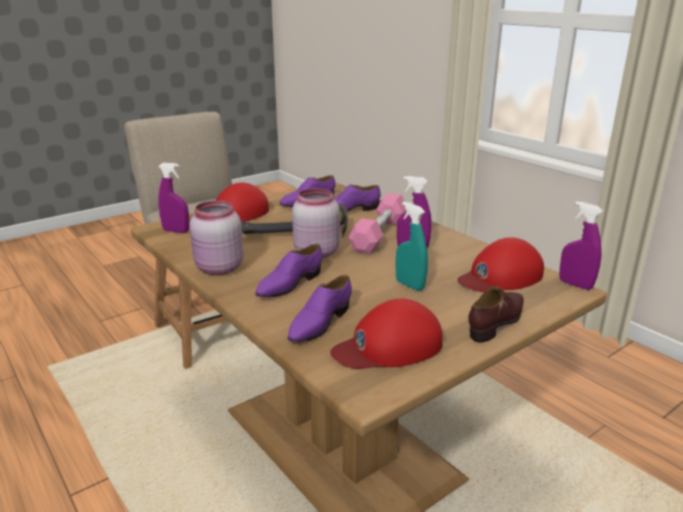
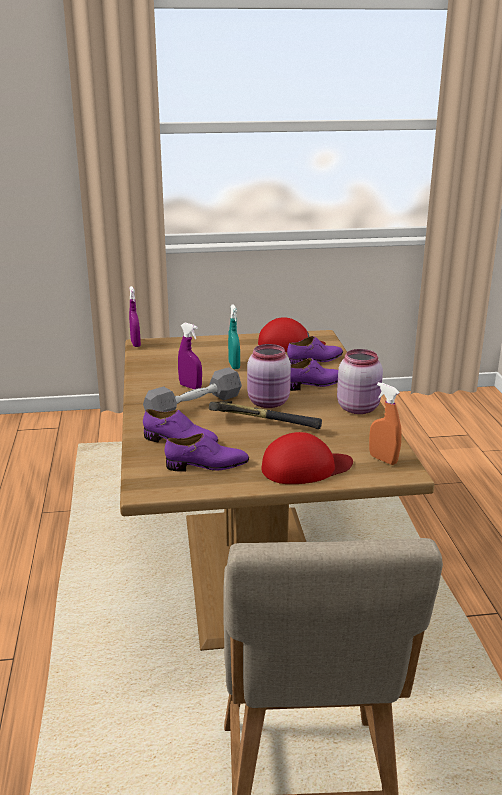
camera: 150 degrees left, 0 degrees up
(176, 231) = (383, 459): purple spray bottle -> orange spray bottle
(379, 234) = (194, 406): pink dumbbell -> grey dumbbell
(497, 322) = (217, 340): brown shoe -> none
(500, 276) = (168, 357): red cap -> none

